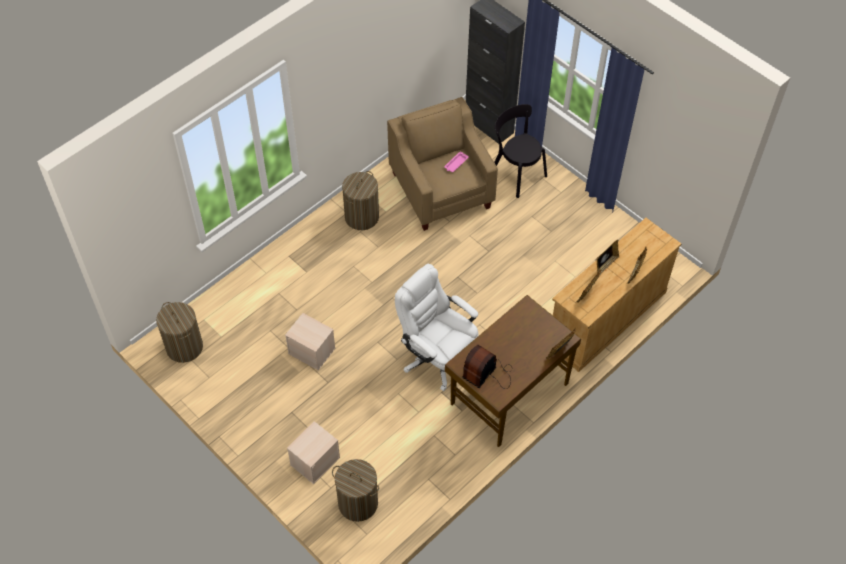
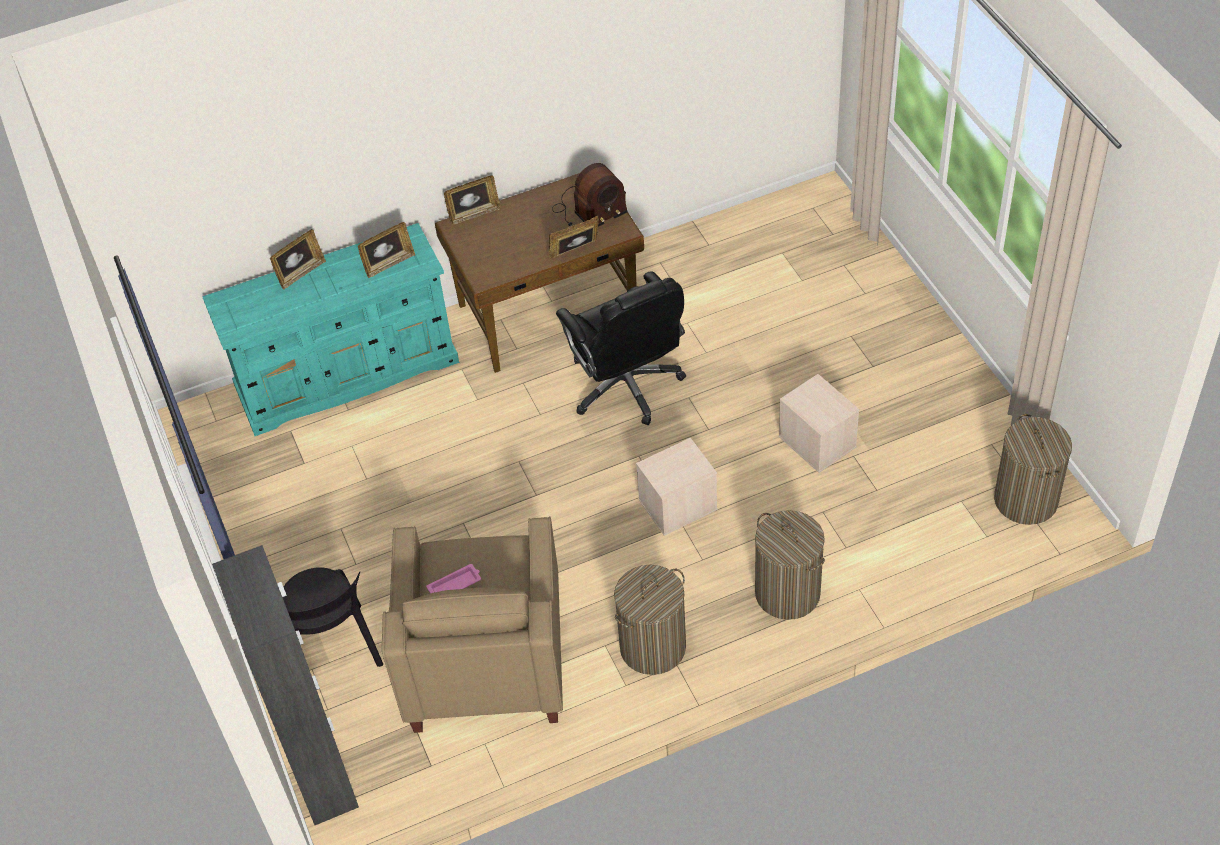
camera: 155 degrees left, 5 degrees down
(315, 460) = (856, 300): beige storage box -> beige storage box (677, 505)
(358, 503) = (813, 240): laundry basket -> laundry basket (787, 593)
(437, 356) = (626, 386): white office chair -> black office chair
(605, 265) = (335, 294): picture frame -> picture frame (575, 252)
(606, 318) = (348, 374): beige dresser -> turquoise dresser

